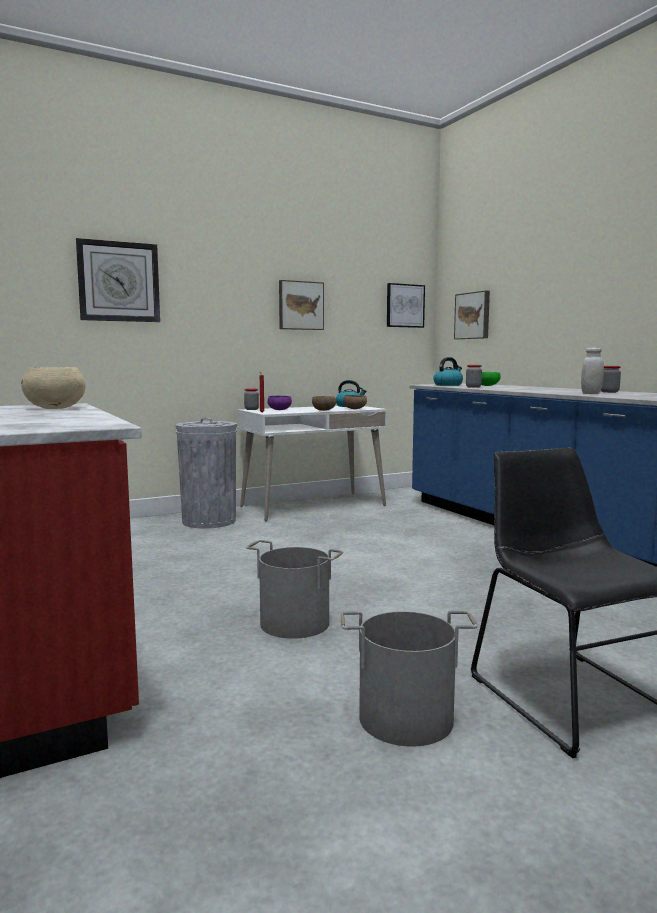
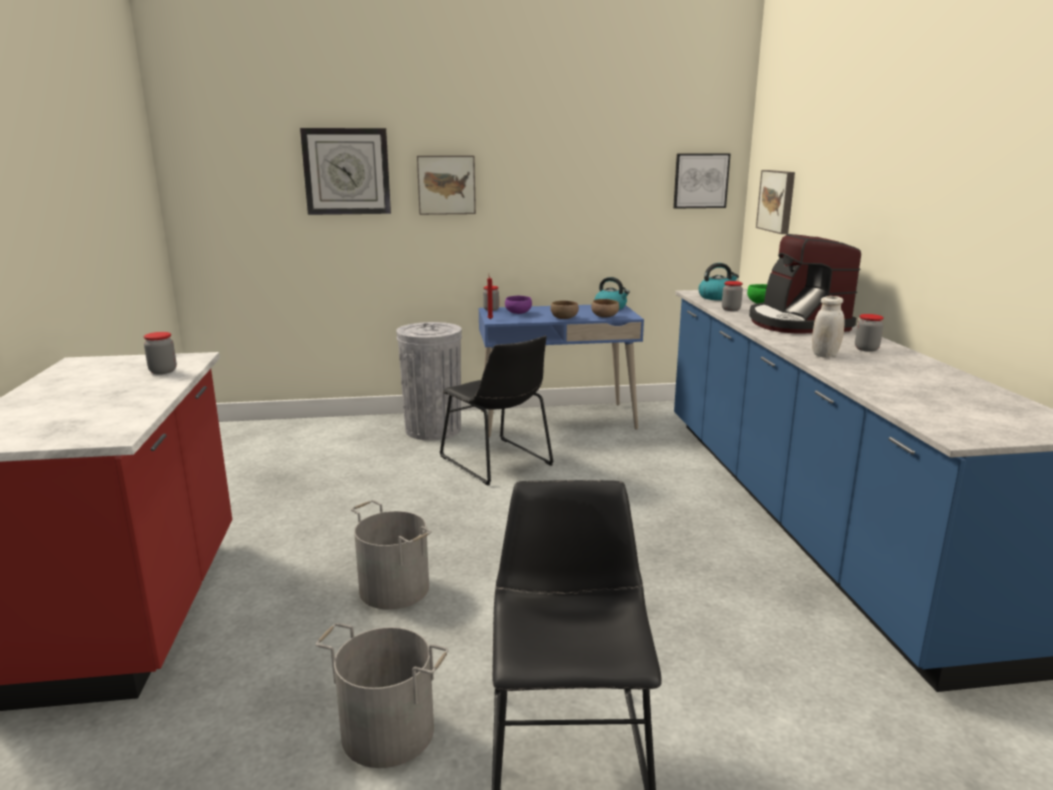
camera: 20 degrees right, 10 degrees up
(56, 408) = (163, 371): beige bowl -> jar
(293, 535) = (498, 462): none -> black chair
(300, 305) = (558, 187): picture -> picture (446, 185)
(313, 506) = (557, 419): white desk -> blue desk
(534, 388) = (796, 323): none -> coffee machine

